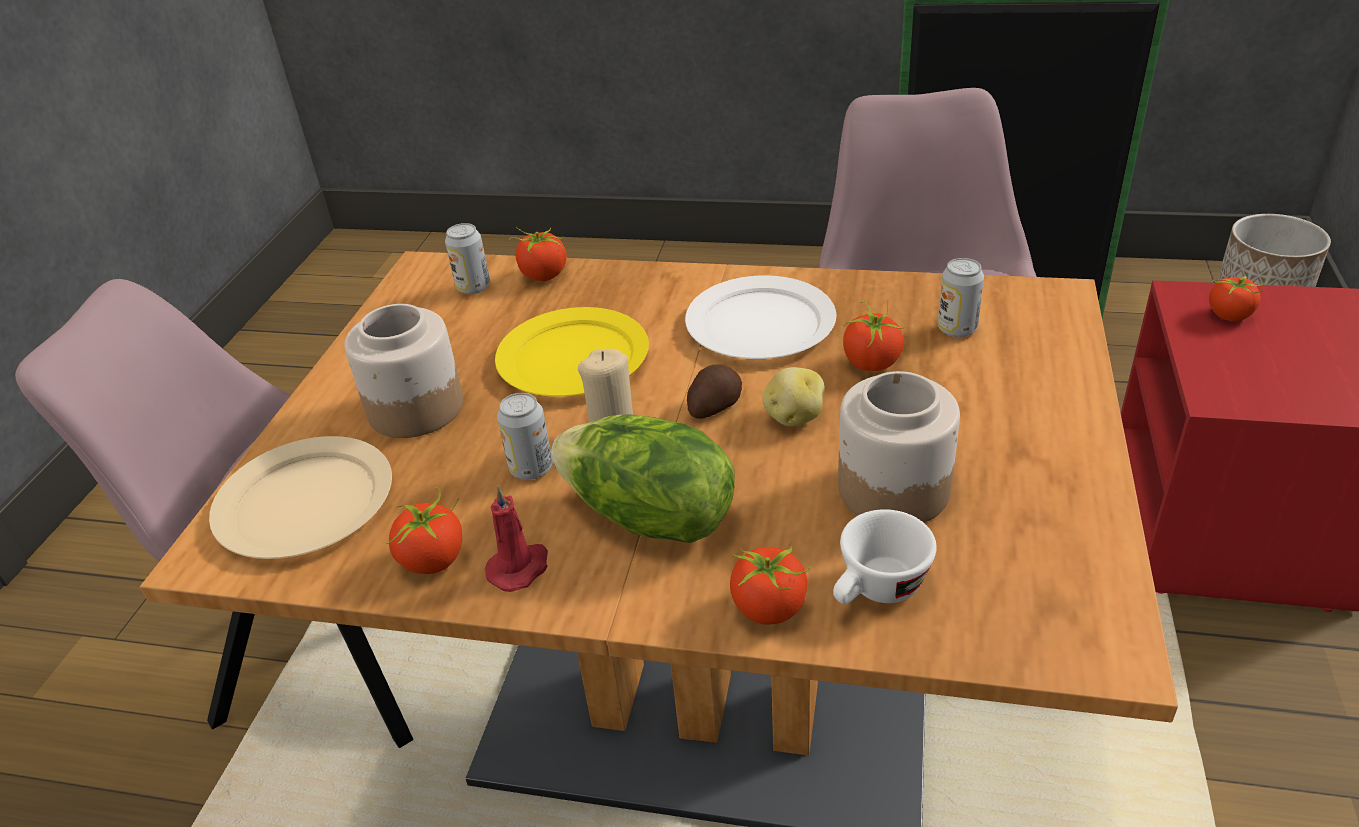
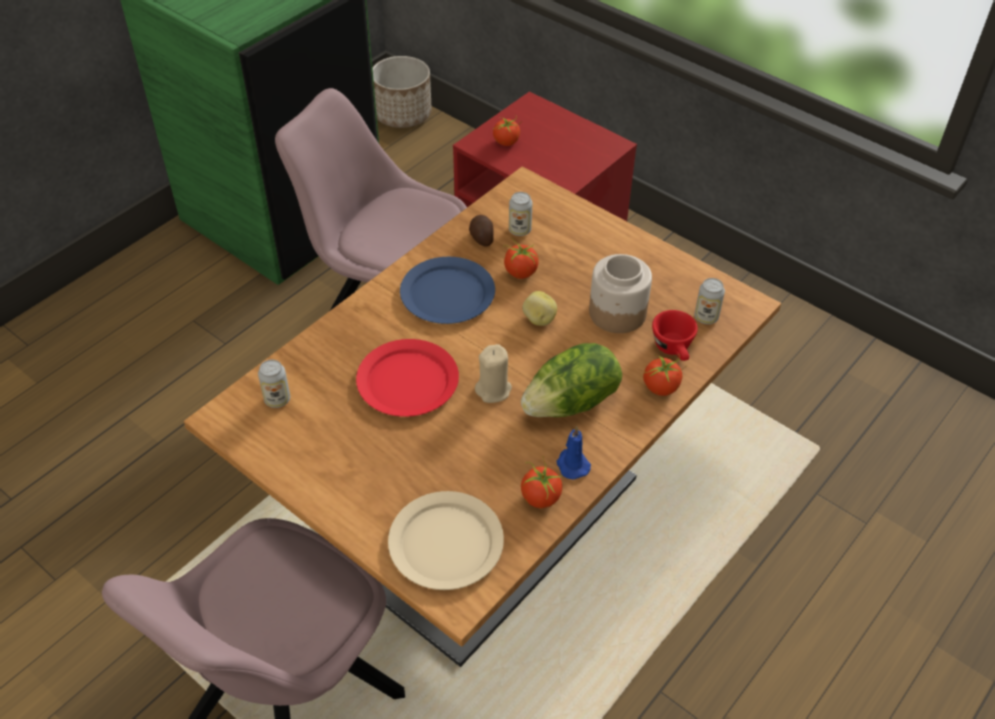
camera: 65 degrees left, 10 degrees up
(414, 408) = (394, 468): jar -> none
(520, 568) = (572, 464): red candle -> blue candle
(531, 468) = (496, 434): can -> can (706, 317)
(543, 276) = (299, 361): tomato -> none
(572, 358) = (407, 381): yellow plate -> red plate
(713, 406) = (504, 343): potato -> potato (481, 238)
(761, 323) = (447, 293): white plate -> blue plate
(877, 591) = (674, 350): white cup -> red cup

